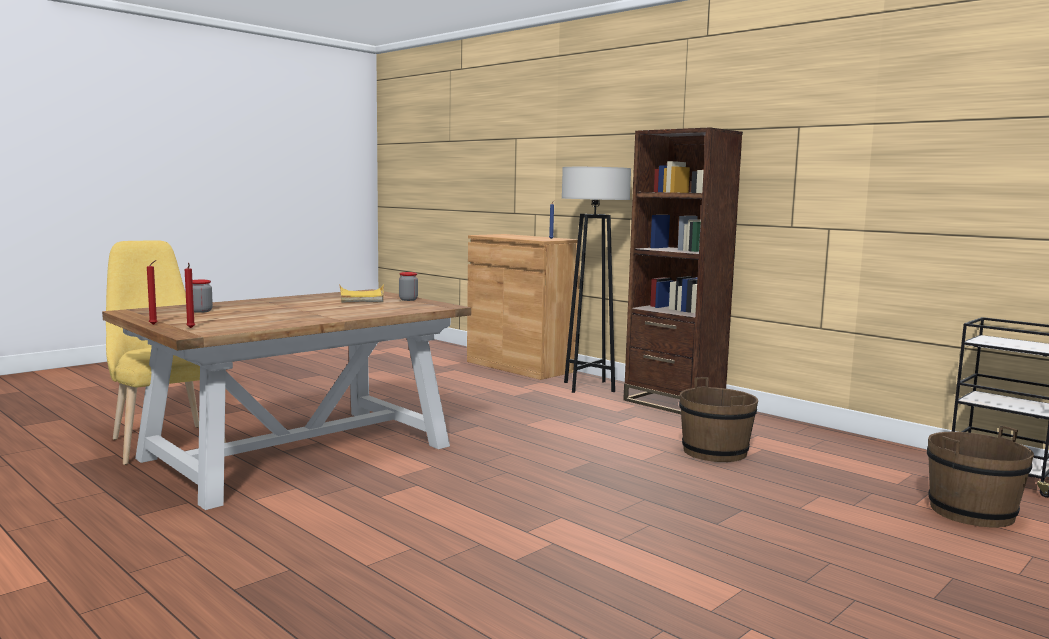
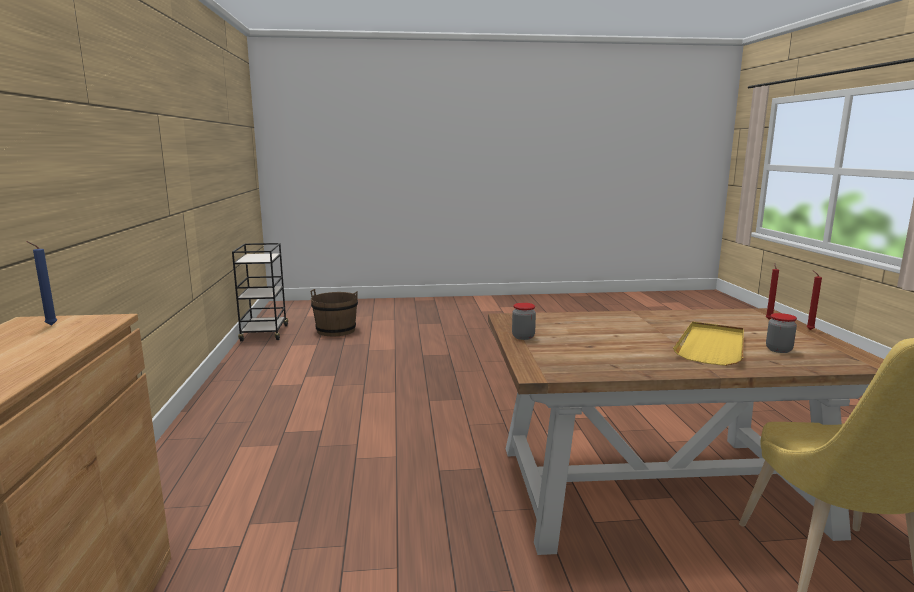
camera: 140 degrees left, 5 degrees up
(362, 297) = (568, 355): yellow tray -> yellow tray (711, 346)
(588, 387) = (178, 504): grey floor lamp -> none
(673, 403) = (204, 437): brown bookcase -> none
(715, 452) = (338, 383): brown bucket -> none

